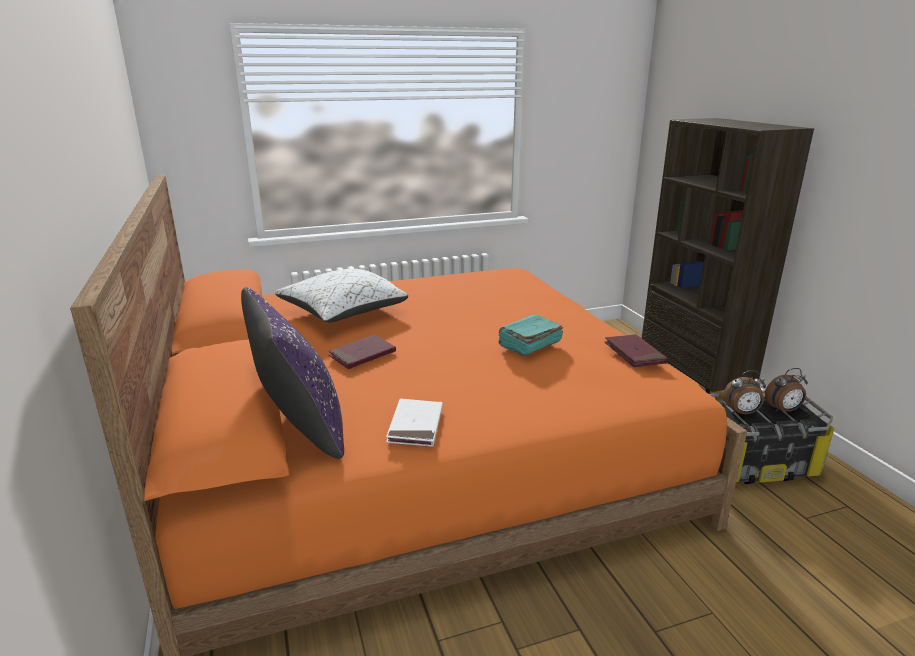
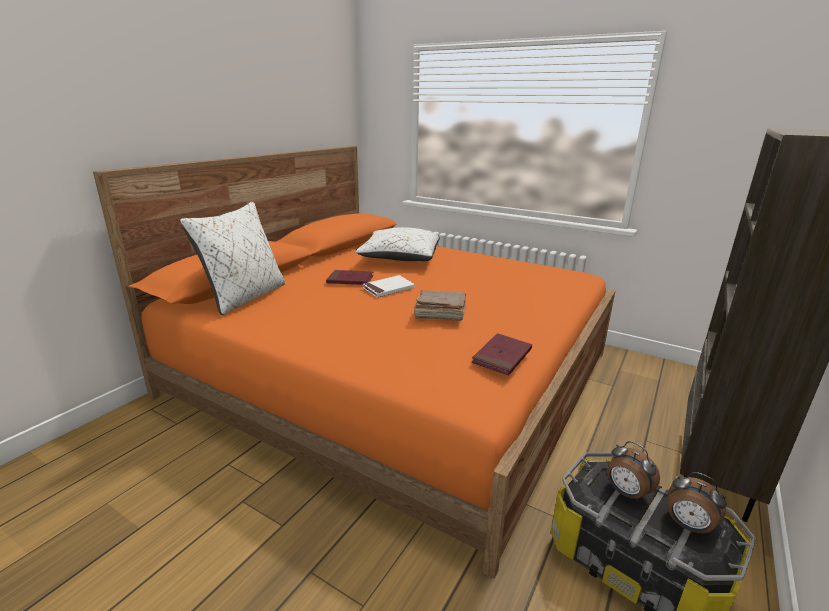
camera: 50 degrees right, 0 degrees up
(301, 428) = (245, 297): purple pillow -> white pillow
(415, 425) = (280, 321): white book -> white book (388, 289)
(529, 345) = (439, 314): turquoise book -> brown book

